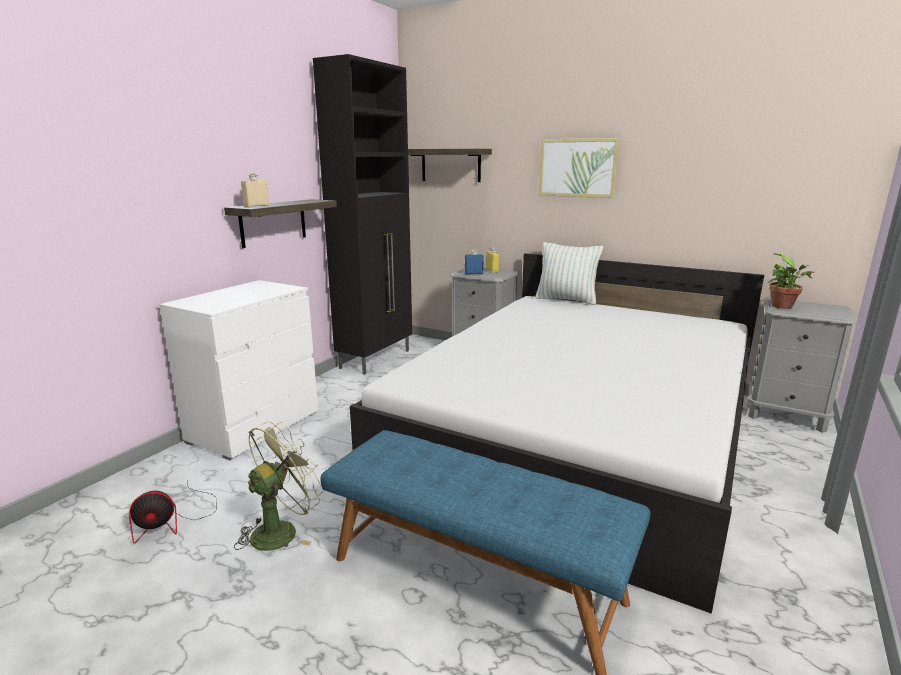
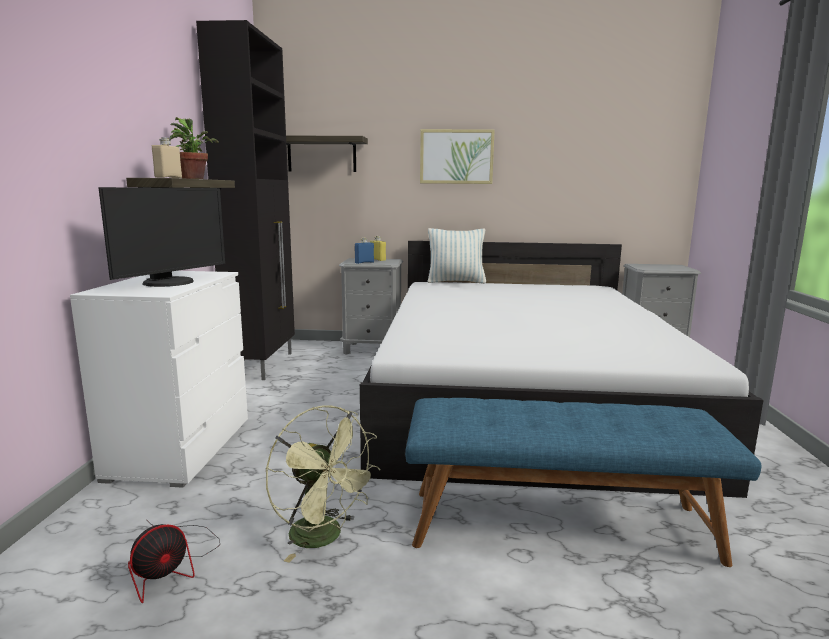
camera: 25 degrees left, 5 degrees down
(238, 297) = (170, 283): none -> monitor
(281, 530) = (324, 538): green fan -> green fan turned 120 degrees clockwise
(784, 307) = (645, 267): potted plant -> potted plant (194, 178)

